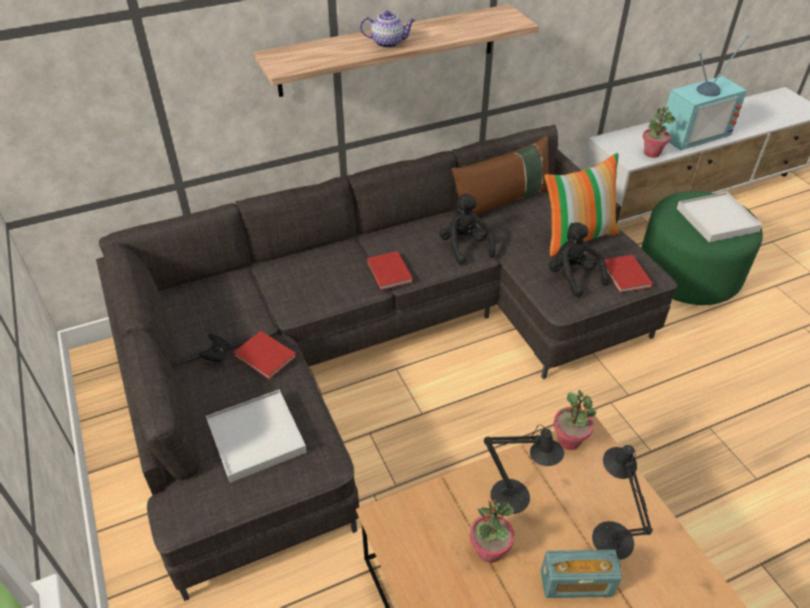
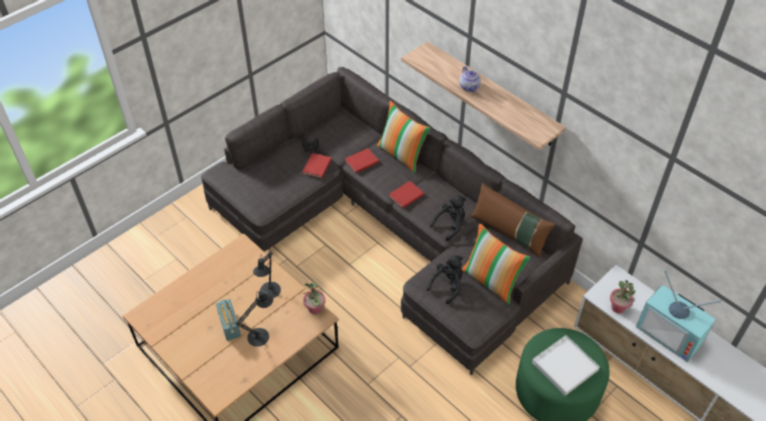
camera: 70 degrees right, 5 degrees up
(256, 437) = (265, 182): white tray -> none
(306, 255) = (402, 155): none -> pillow
(488, 550) = (237, 288): potted plant -> none
(625, 276) = (461, 314): red book -> red book (361, 161)

